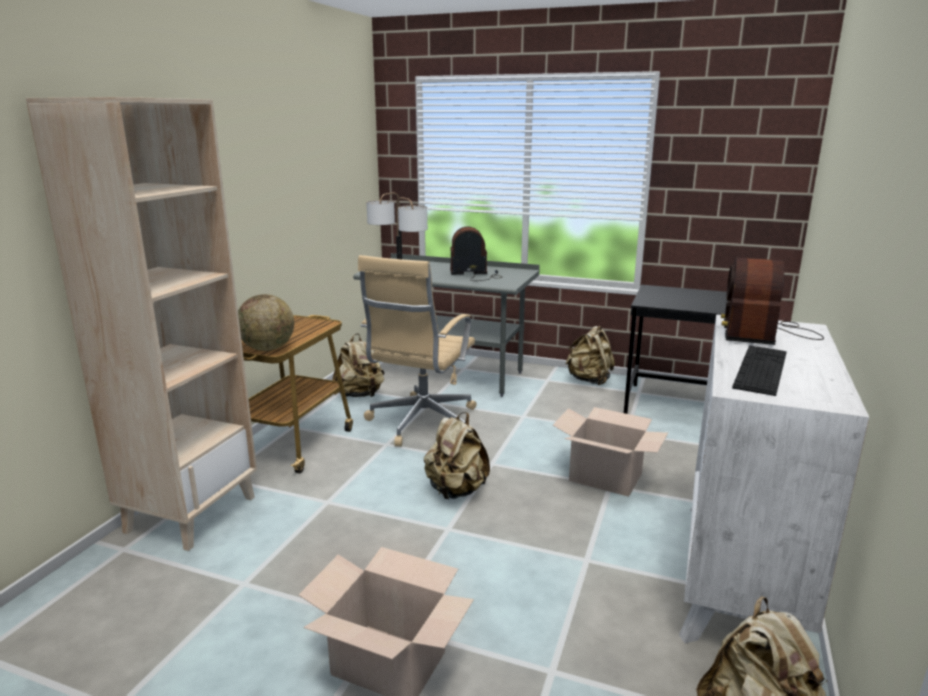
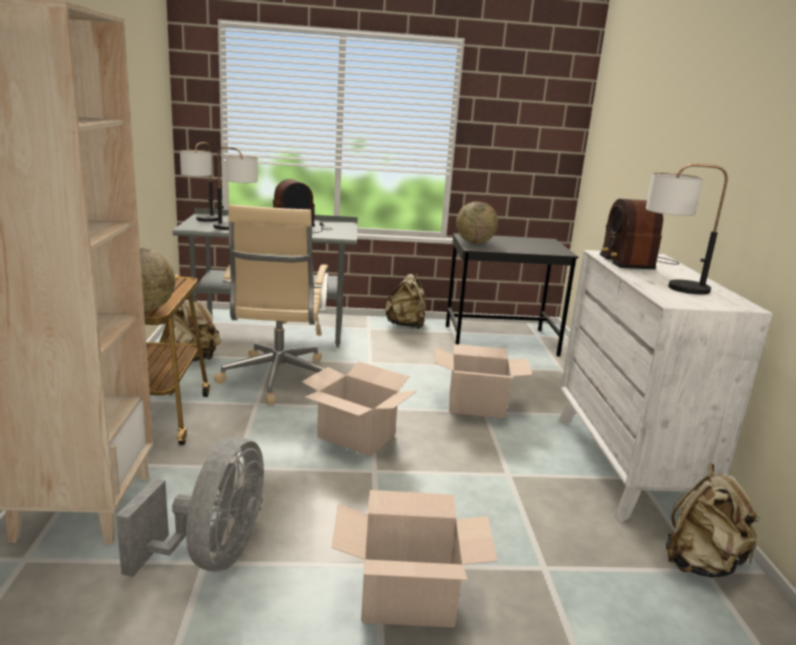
camera: 25 degrees left, 0 degrees up
(253, 579) = (211, 555): none -> grey fan
(456, 490) = (357, 436): beige backpack -> cardboard box
(654, 296) = (474, 243): none -> globe
(761, 369) = (668, 287): keyboard -> table lamp

